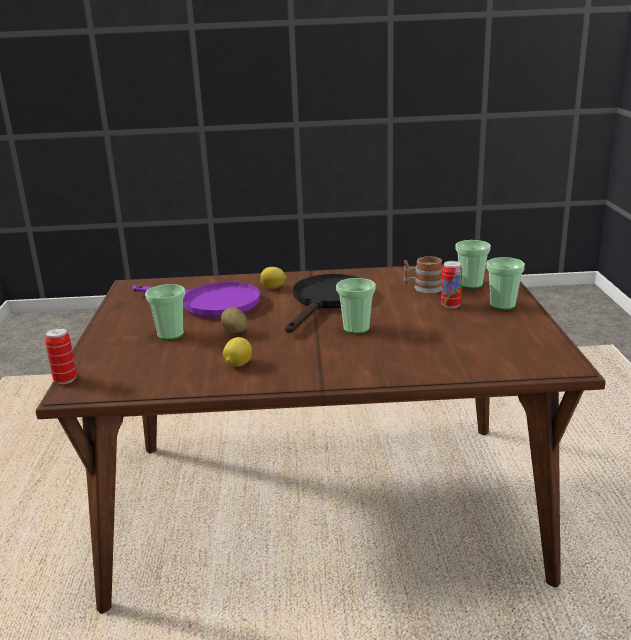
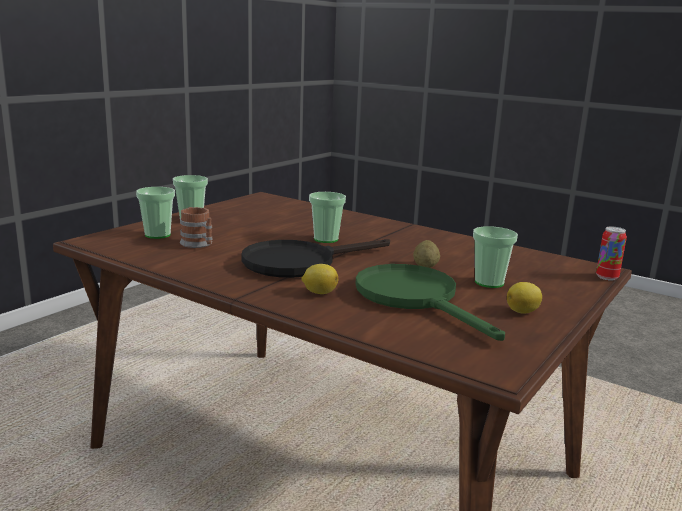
camera: 145 degrees left, 5 degrees down
(211, 304) = (415, 298): purple frying pan -> green frying pan
(237, 364) = (452, 247): lemon -> lemon (523, 312)
(450, 305) = (222, 229): can -> none

